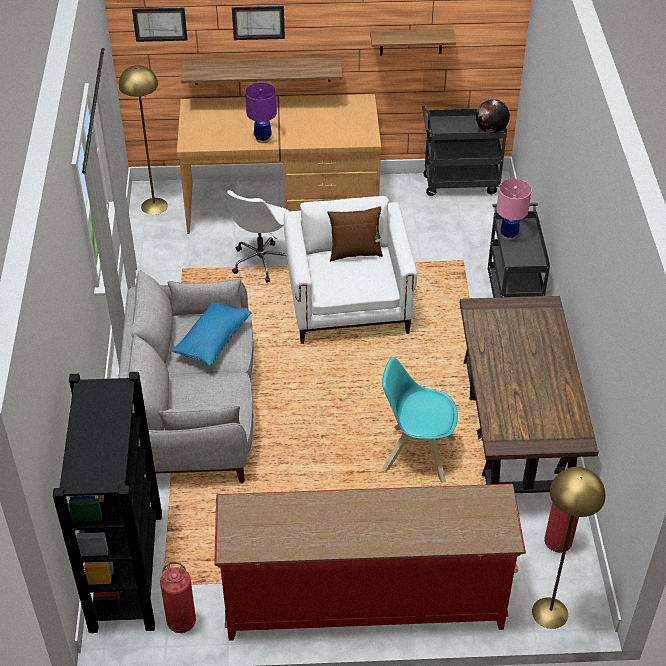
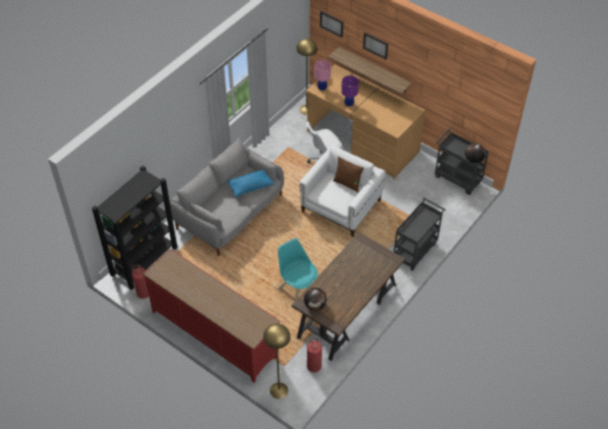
camera: 40 degrees right, 5 degrees up
(411, 42) = (447, 92): shelf -> none
(509, 235) = (419, 217): pink table lamp -> pink table lamp (322, 88)
(519, 434) = (315, 305): none -> globe

